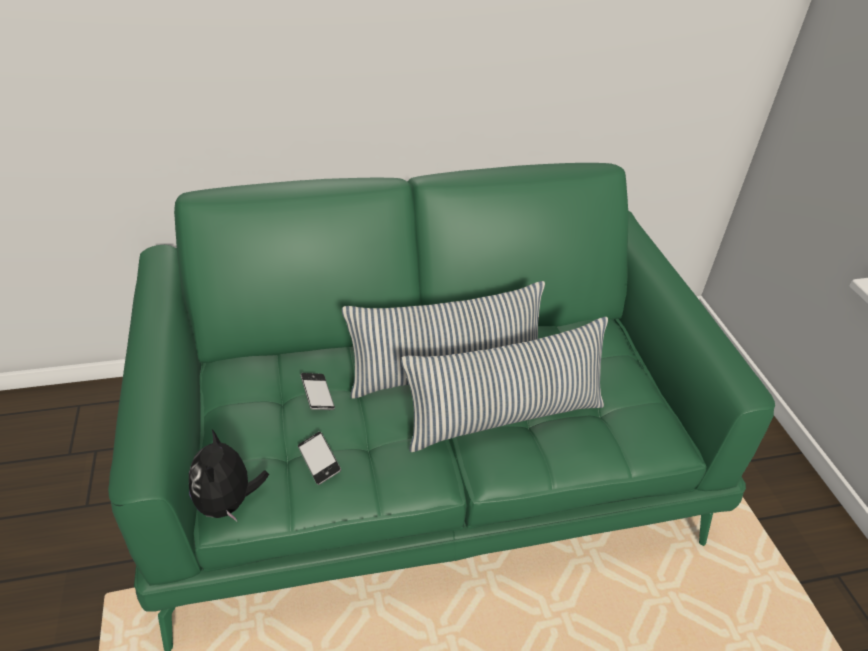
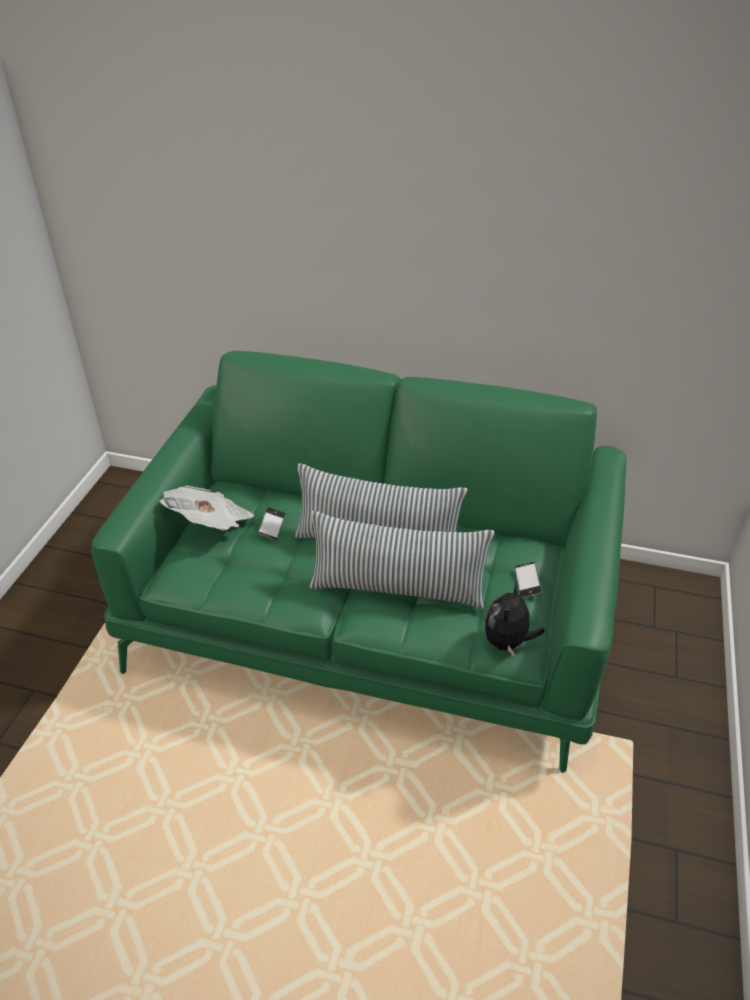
camera: 30 degrees right, 0 degrees up
(228, 503) = (171, 577): plush toy -> plush toy (507, 642)
(238, 416) = (210, 523): none -> newspaper
(319, 461) = (243, 571): phone -> phone (527, 582)

